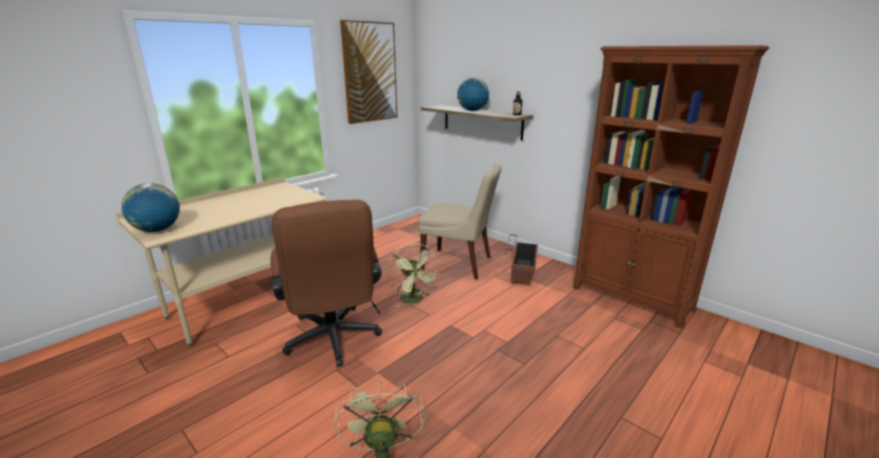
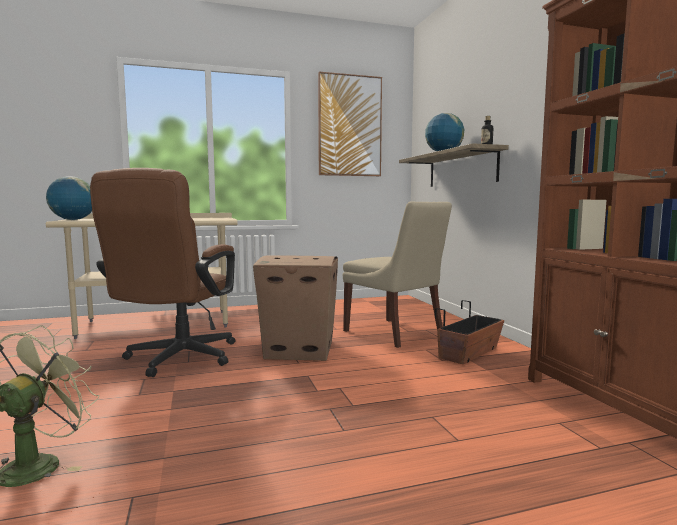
camera: 30 degrees right, 15 degrees down
(414, 300) = (300, 349): green fan -> cardboard box

